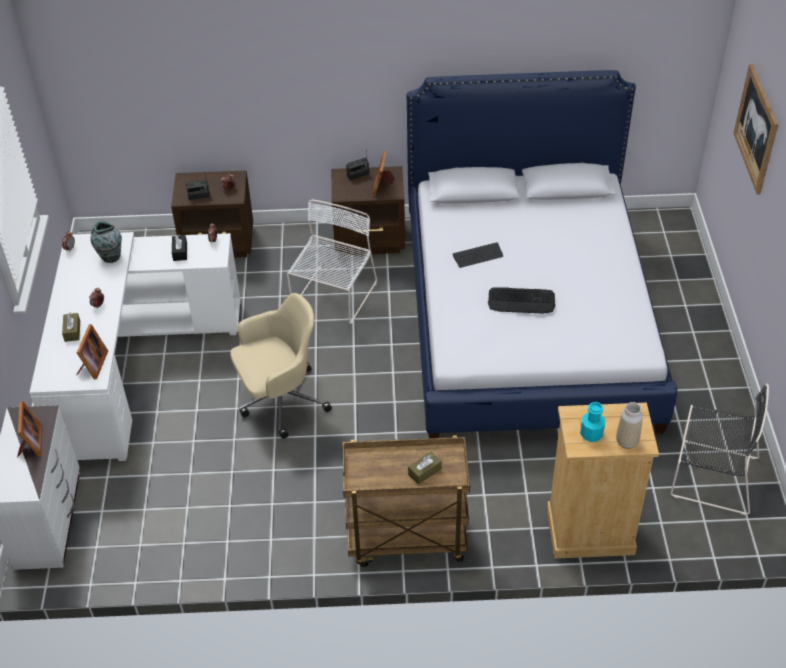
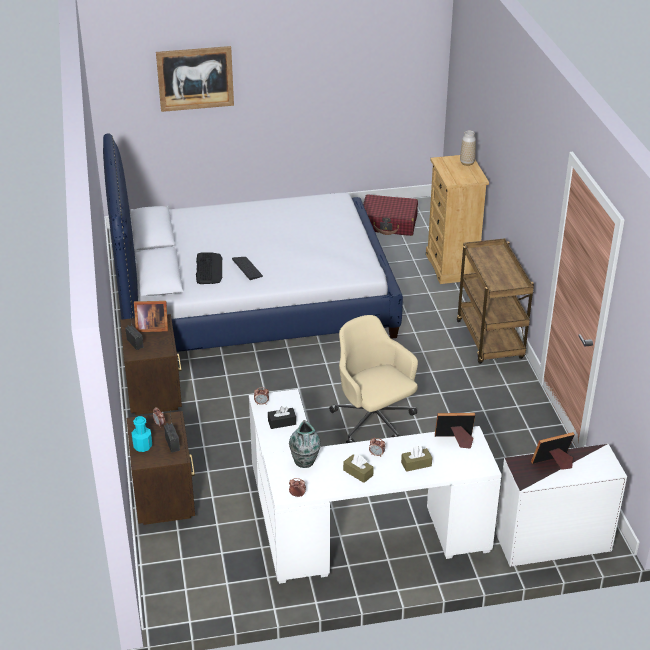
camera: 100 degrees left, 10 degrees down
(333, 297) = (237, 407): white chair -> none
(424, 472) = (496, 261): brown tissue box -> brown tissue box (358, 473)
(521, 301) = (299, 245): keyboard -> keyboard (209, 268)
(591, 434) = (465, 174): turquoise bottle -> turquoise bottle (142, 446)
(711, 476) = (389, 223): black chair -> red suitcase

